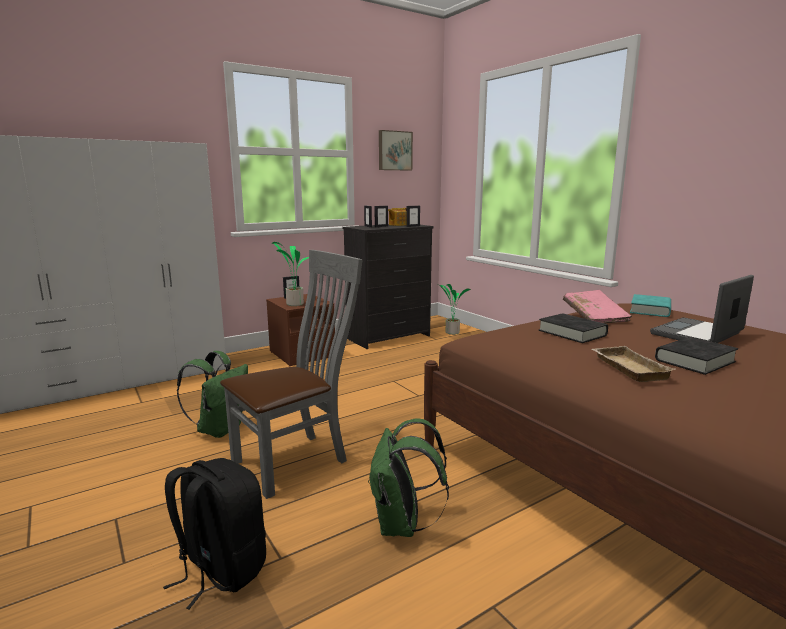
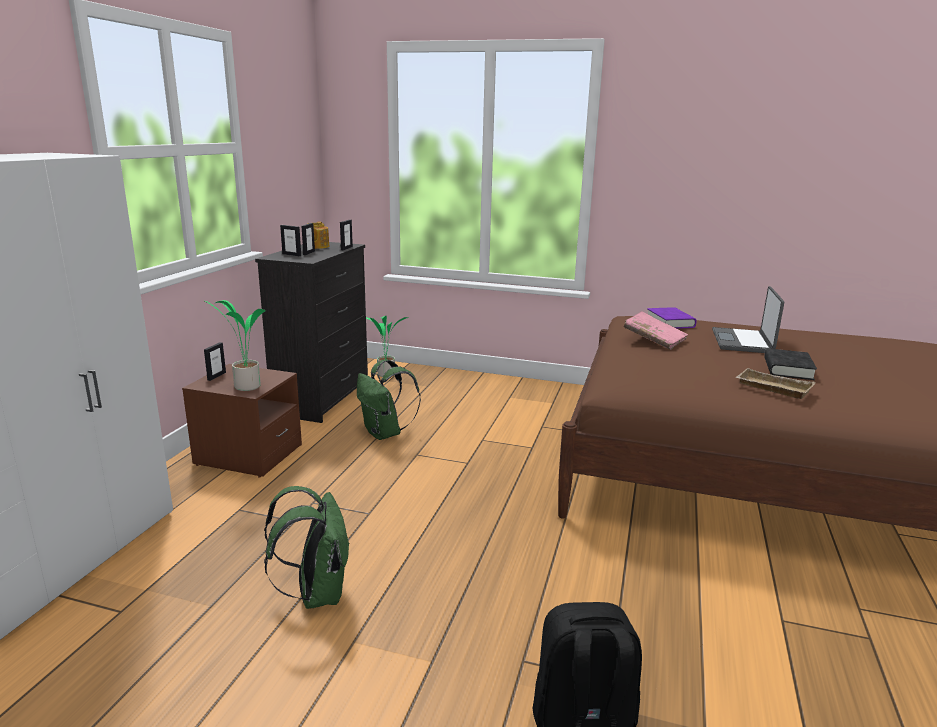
camera: 40 degrees left, 5 degrees up
(296, 460) = (467, 585): grey chair -> none
(394, 150) = (280, 139): picture -> none
(402, 525) = (647, 596): green backpack -> green backpack (385, 433)
(572, 333) = (676, 362): black book -> none
(650, 310) = (670, 322): turquoise book -> purple book

